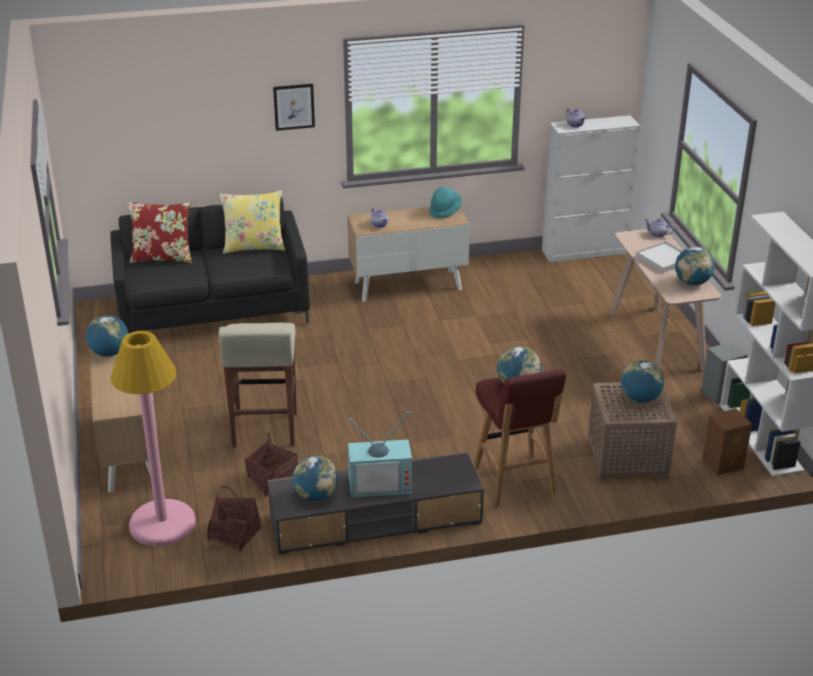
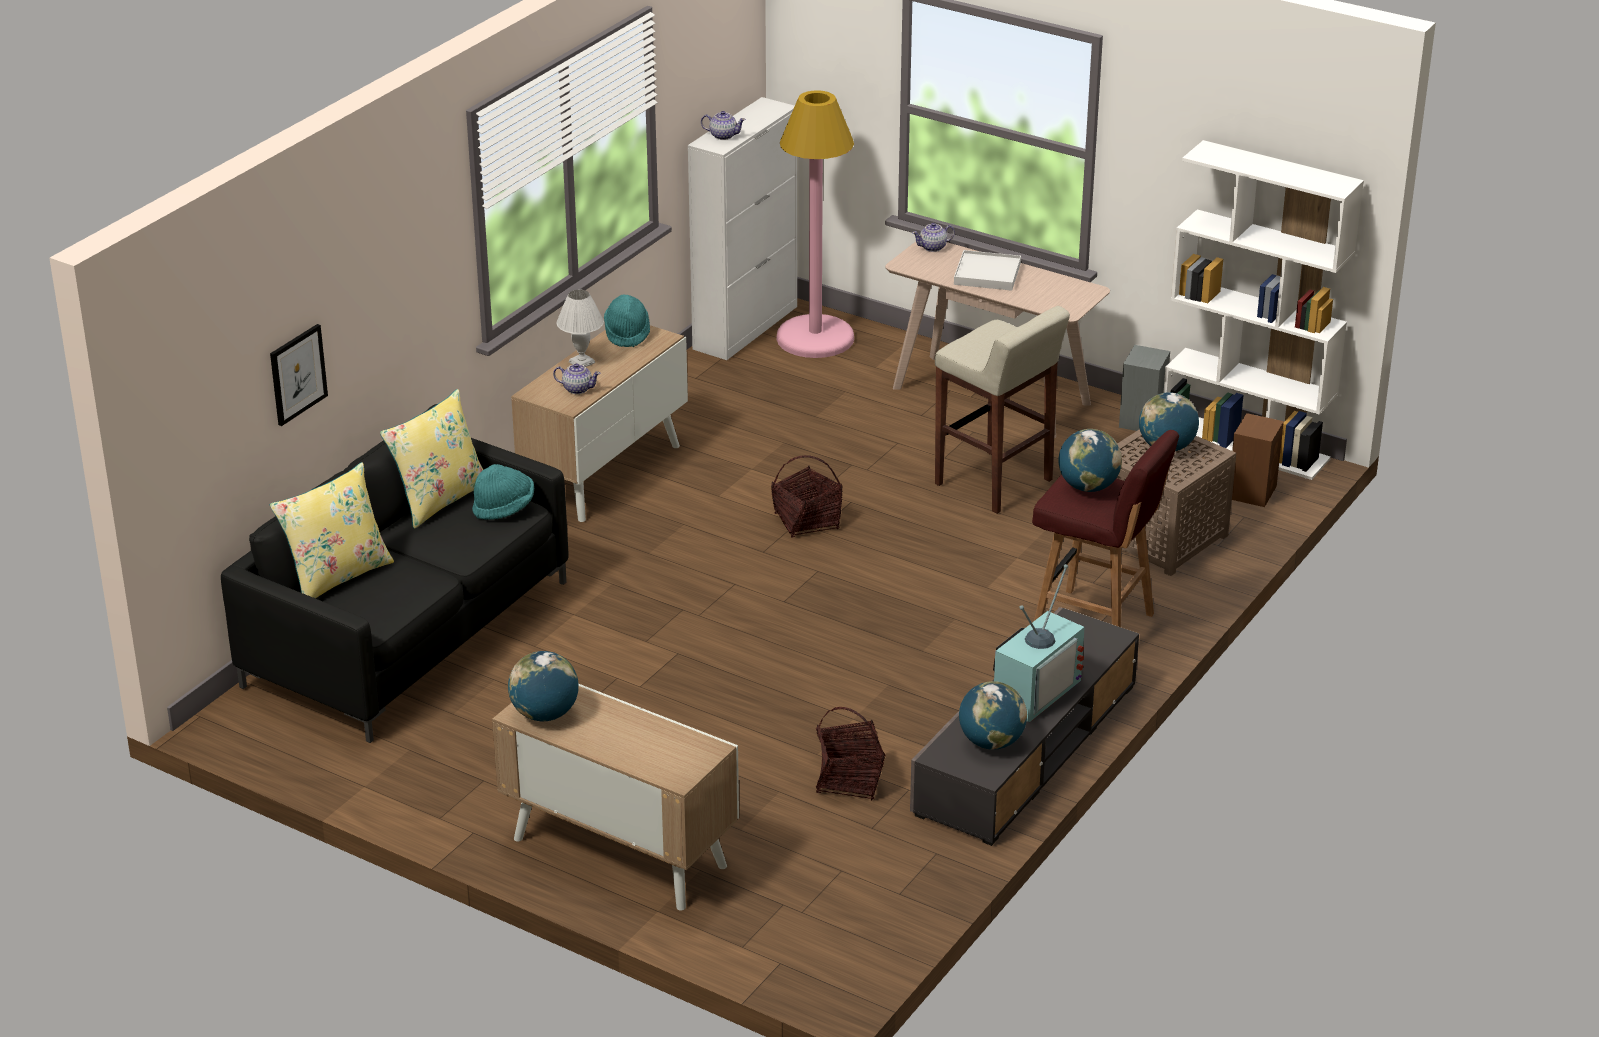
camera: 45 degrees left, 0 degrees up
(162, 524) = (810, 900): pink floor lamp -> pink floor lamp (815, 338)
(163, 257) = (337, 576): red pillow -> yellow pillow
(234, 535) = (910, 858): basket -> basket (807, 522)
(264, 430) = (739, 734): beige stool -> beige stool (995, 483)
(271, 263) = (504, 508): none -> turquoise hat
(294, 106) = (420, 247): picture -> picture (297, 374)
(402, 214) = (581, 362): none -> white table lamp
(692, 282) = (1058, 286): globe -> none

